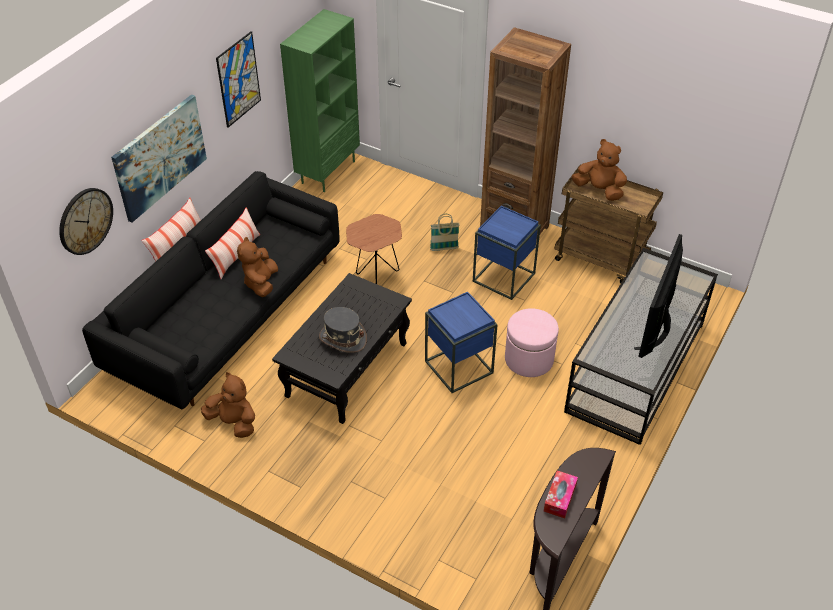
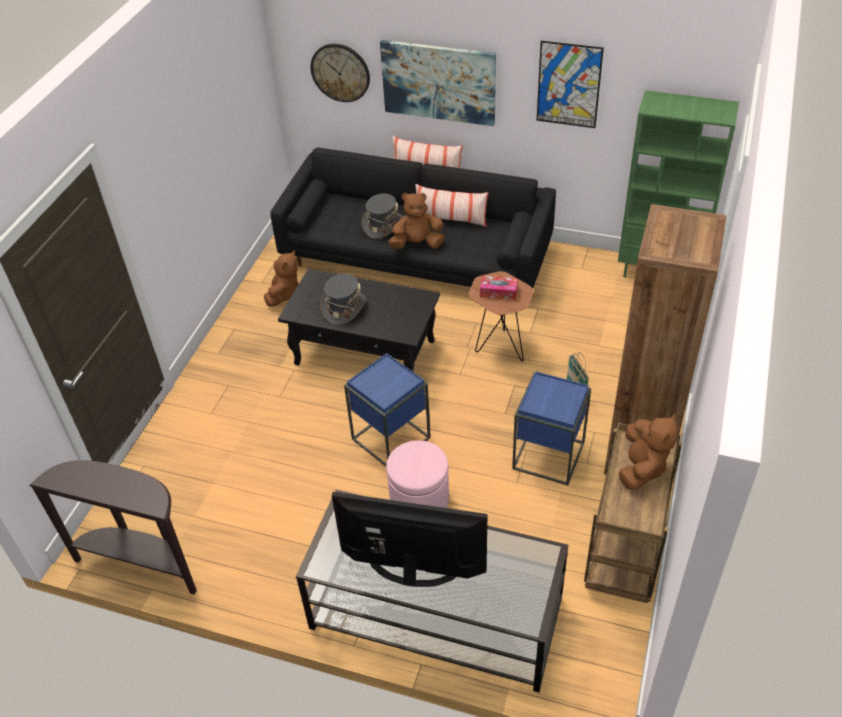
camera: 80 degrees right, 0 degrees up
(218, 302) = (382, 225): none -> grey hat
(560, 498) = (100, 477): tissue box -> tissue box (498, 292)

